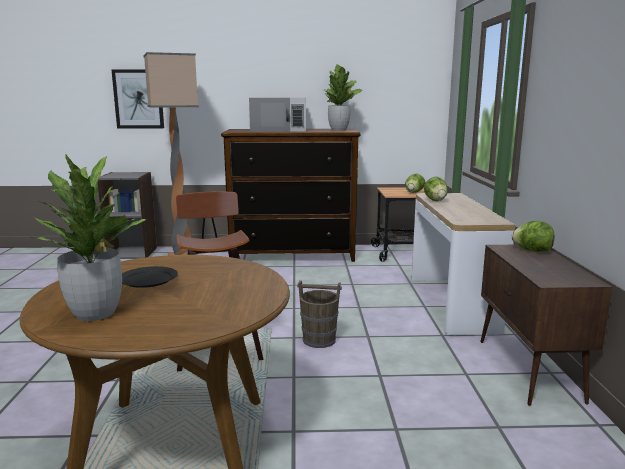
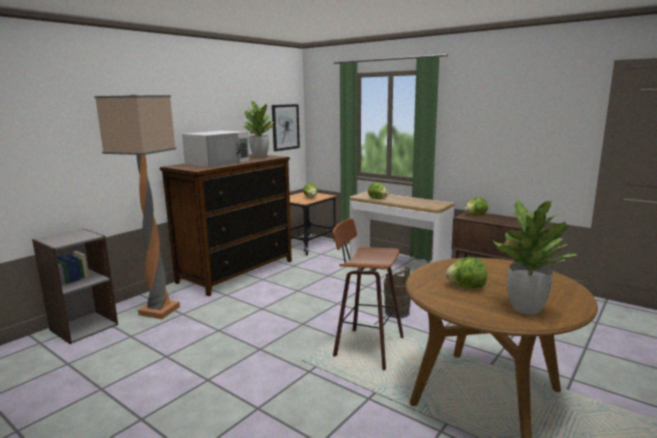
camera: 50 degrees left, 0 degrees up
(138, 99) = (58, 145): picture -> picture (285, 127)
(148, 279) = (466, 287): black plate -> lettuce

